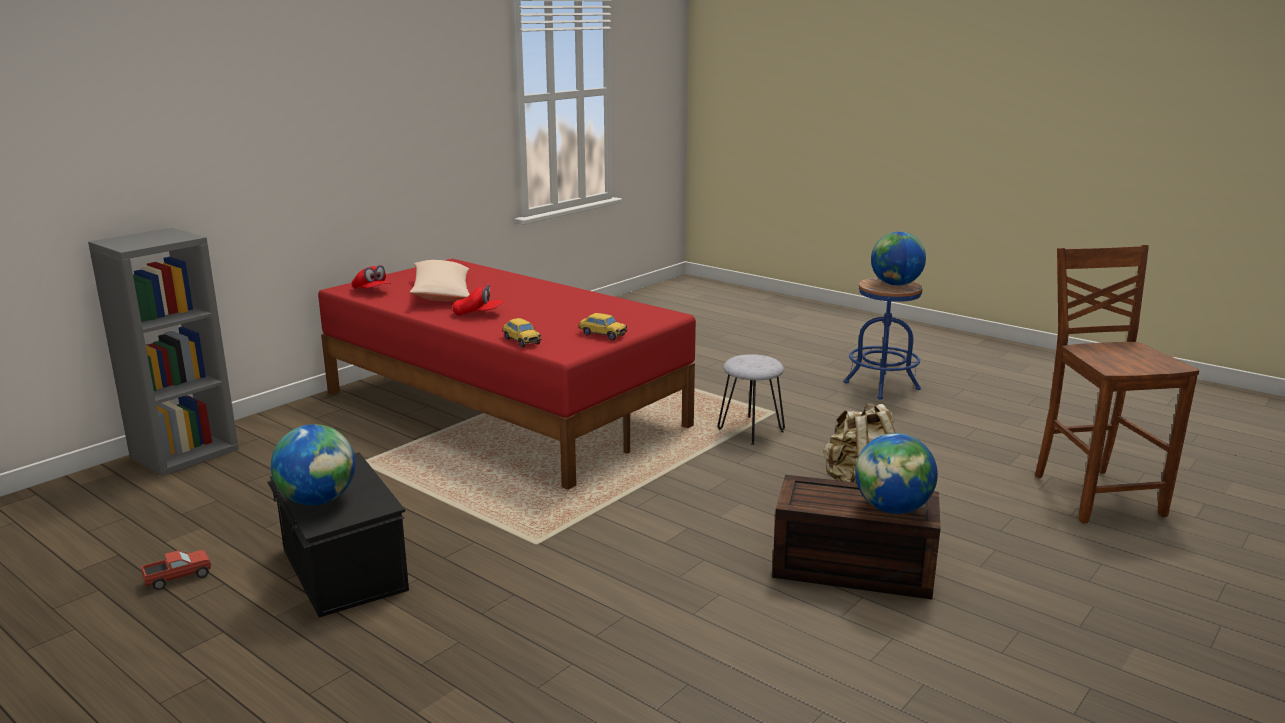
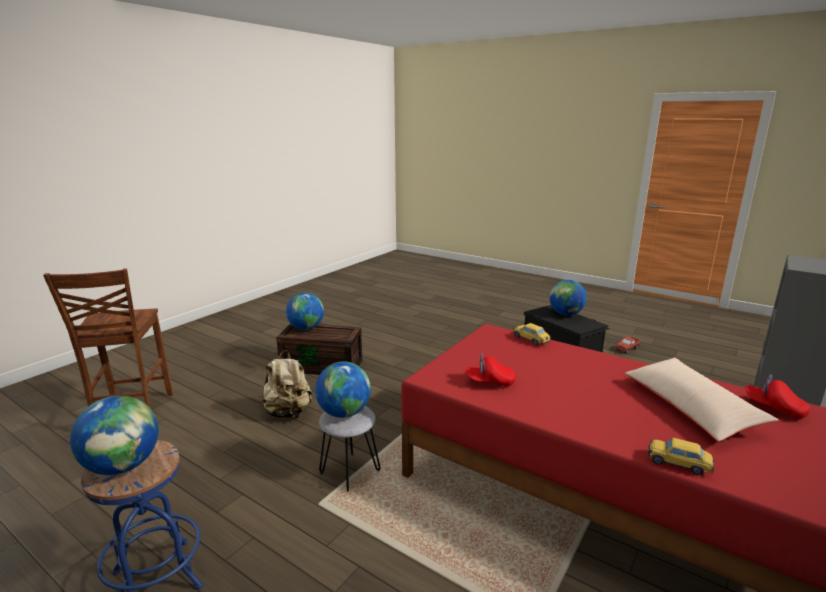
camera: 175 degrees right, 0 degrees up
(478, 314) = (602, 371): red cap -> red cap (490, 382)
(602, 335) = (474, 348): toy car -> toy car (678, 464)
(757, 361) = (344, 413): none -> globe

